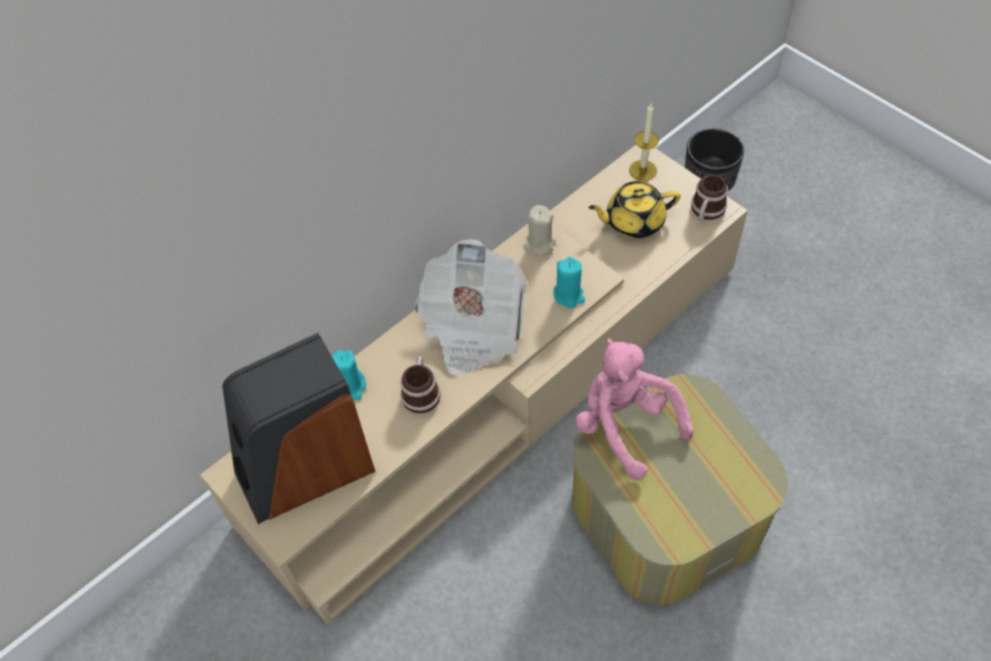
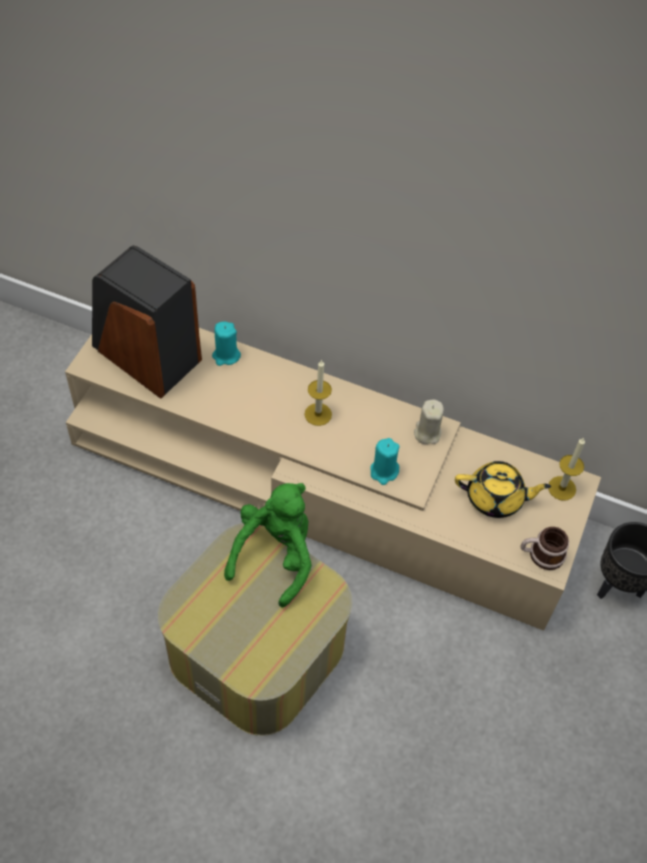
camera: 60 degrees right, 0 degrees up
(421, 392) = (241, 402): mug -> none
(472, 327) = (318, 414): newspaper -> candle
(625, 425) = (275, 555): pink plush toy -> green plush toy
(633, 221) = (496, 498): yellow teapot -> yellow teapot turned 135 degrees clockwise

